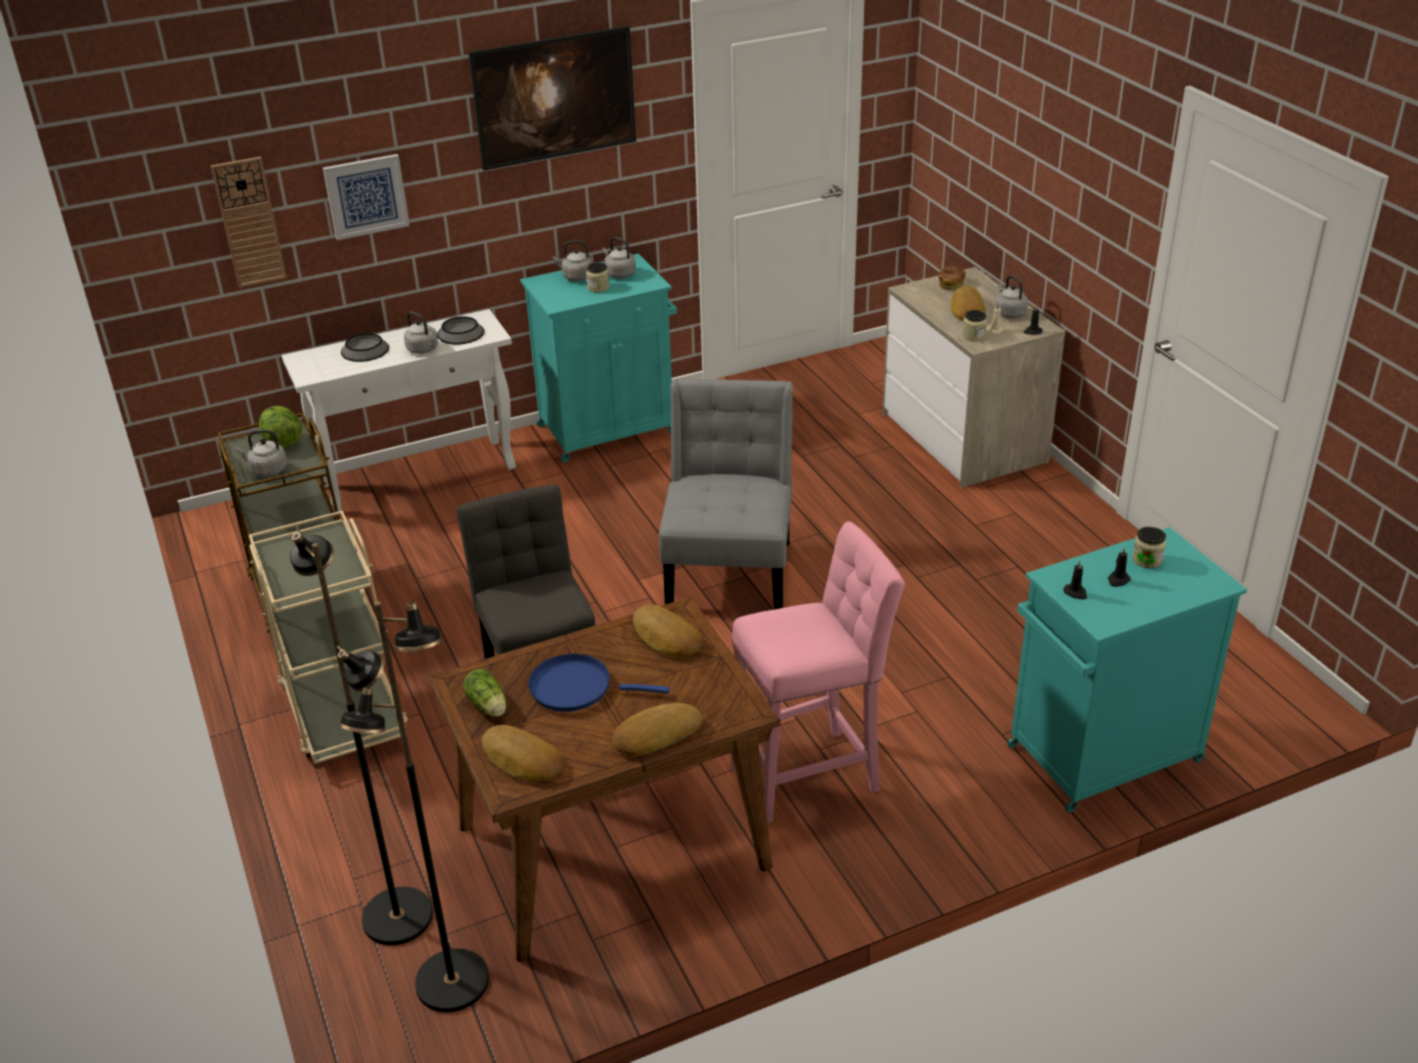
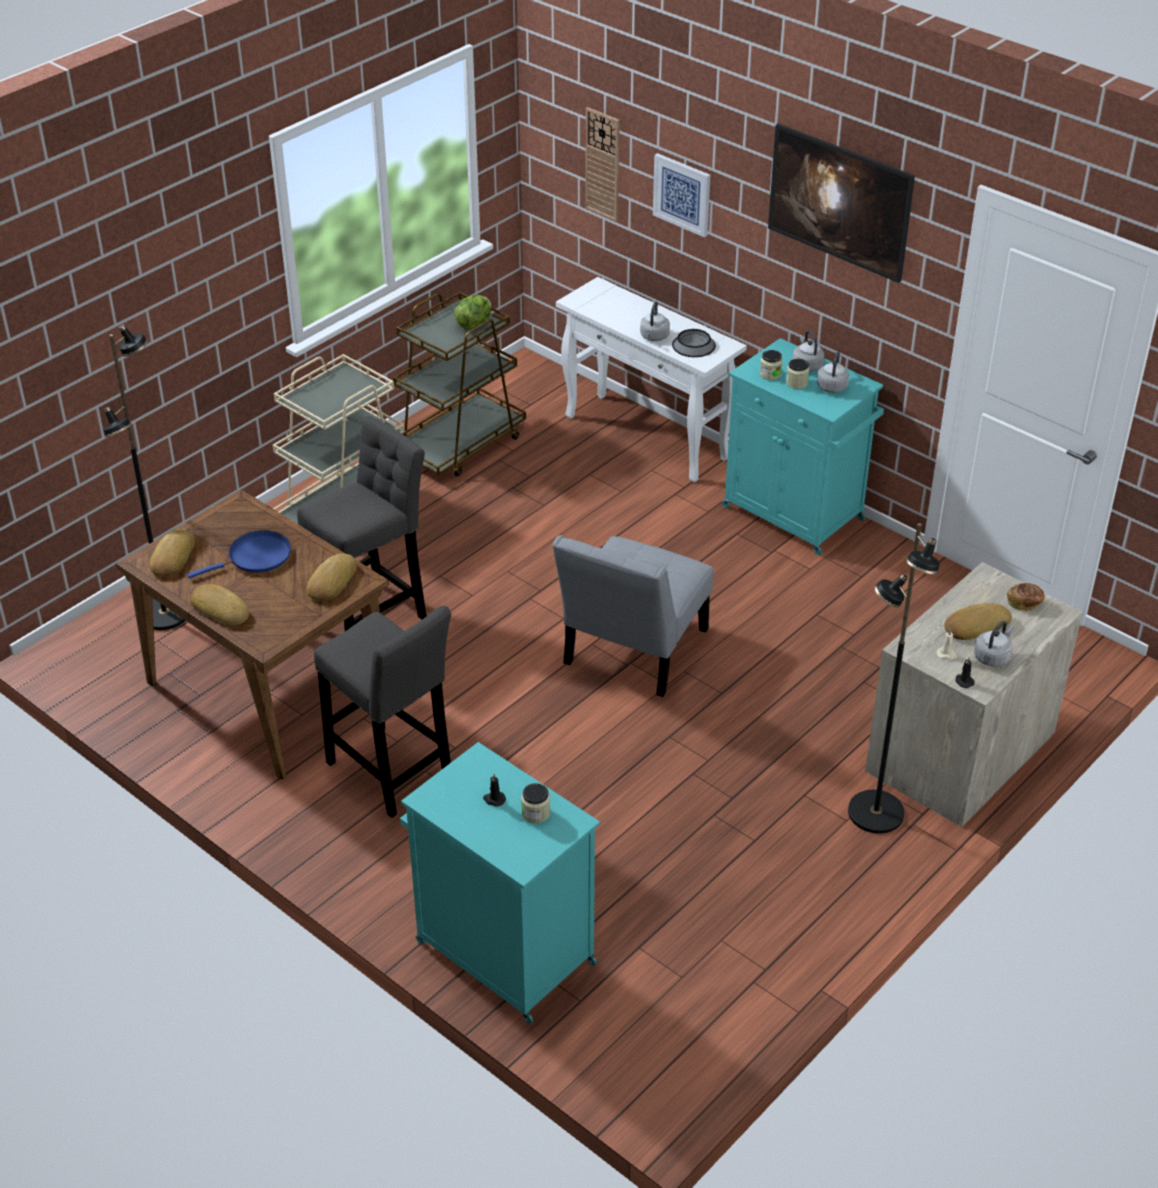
camera: 65 degrees right, 5 degrees up
(267, 470) = (434, 332): grey kettle -> none
(365, 350) = (632, 310): bowl -> none
(452, 983) = (118, 658): black floor lamp -> black floor lamp (874, 813)
(488, 707) = (219, 525): lettuce -> none
(576, 687) = (256, 557): blue frying pan -> blue frying pan turned 75 degrees clockwise
(730, 568) = (632, 652): grey chair -> grey chair turned 135 degrees clockwise
(812, 775) = (392, 774): pink stool -> grey stool
(973, 336) = (921, 642): jar -> jar (770, 374)
(1075, 593) = (461, 776): black candle -> none

